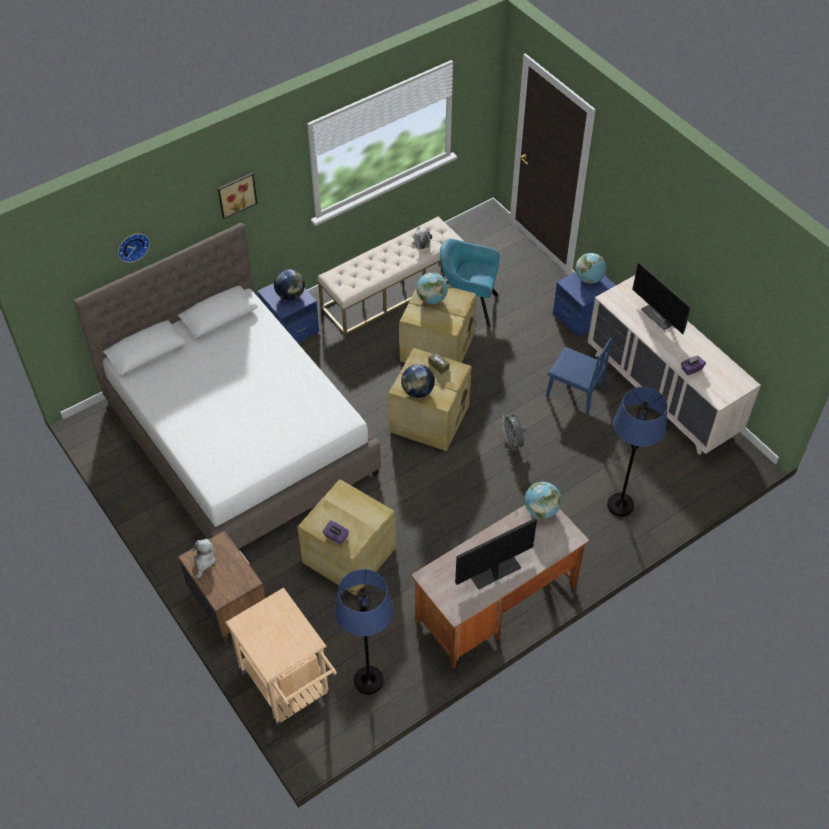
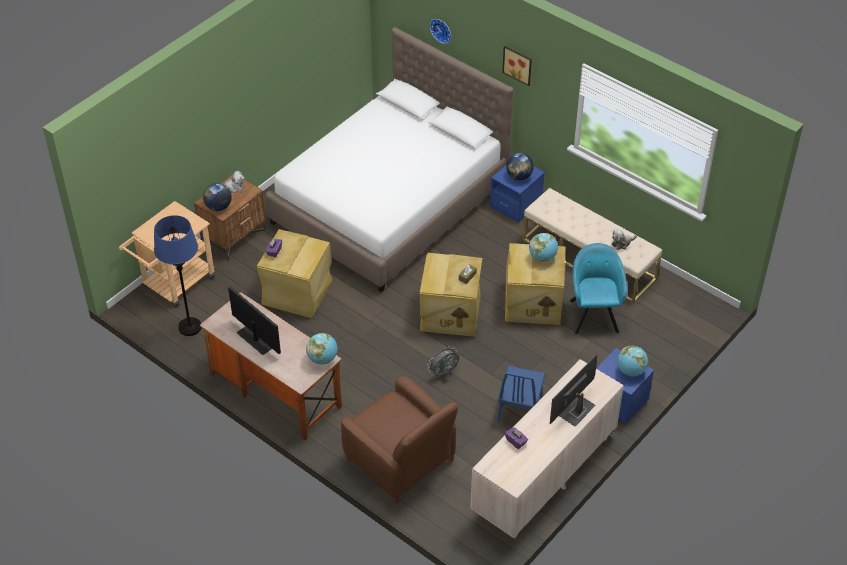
camera: 75 degrees right, 5 degrees down
(417, 391) = (434, 269): globe -> globe (218, 207)
(620, 505) = (400, 460): blue floor lamp -> brown armchair

